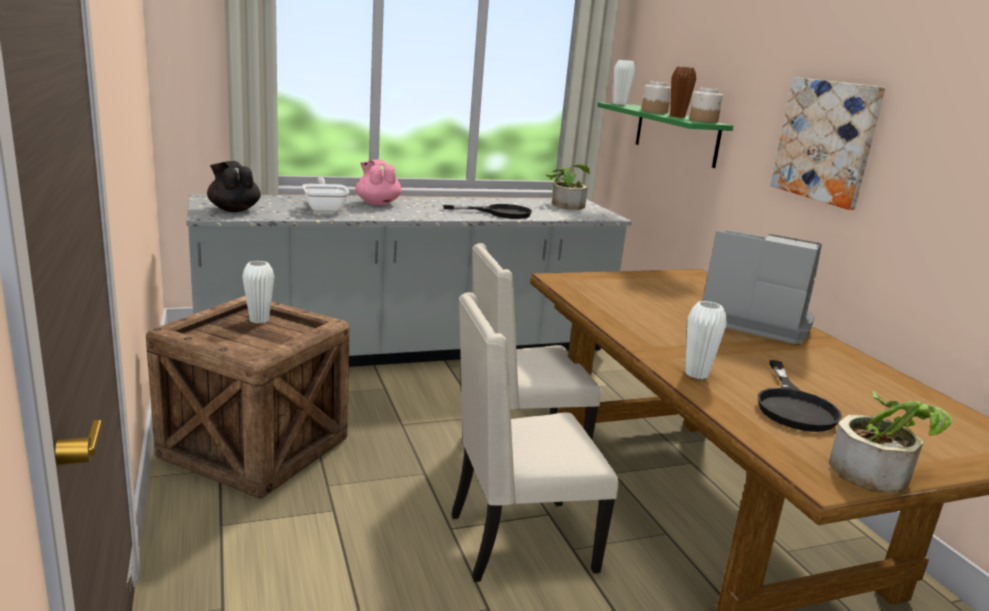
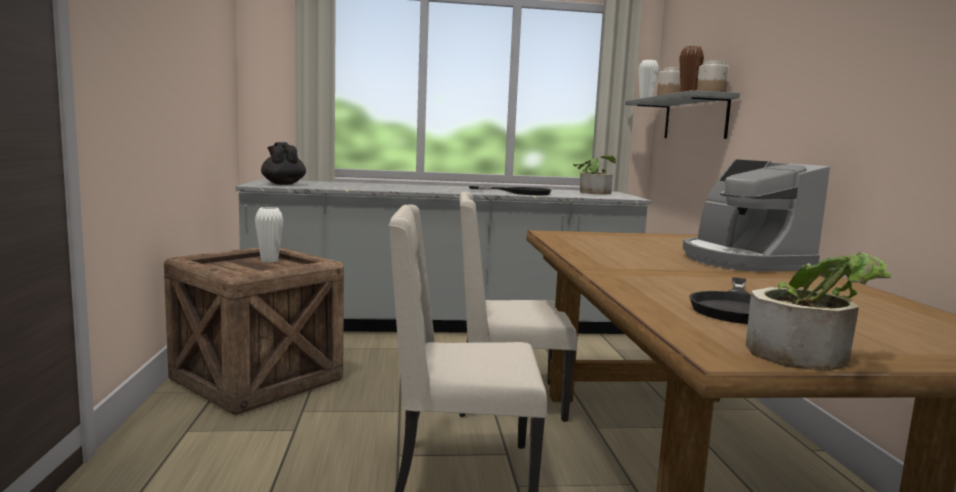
camera: 15 degrees right, 10 degrees down
(325, 208) = (362, 186): frying pan -> none
(377, 203) = (413, 186): pink teapot -> none
(676, 134) = (694, 118): green shelf -> grey shelf
(696, 374) = (638, 284): white vase -> none
(753, 320) = (742, 261): coffee machine -> coffee machine turned 150 degrees counterclockwise
(826, 141) = (820, 78): picture -> none

